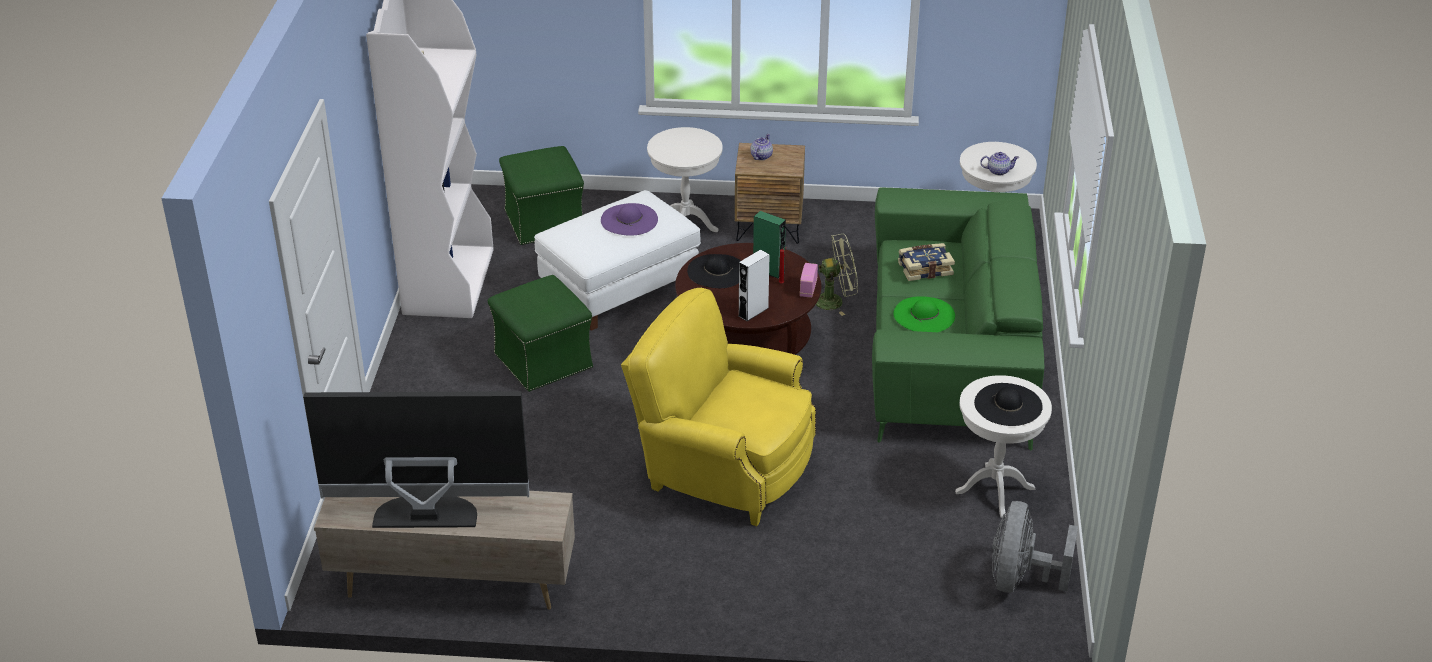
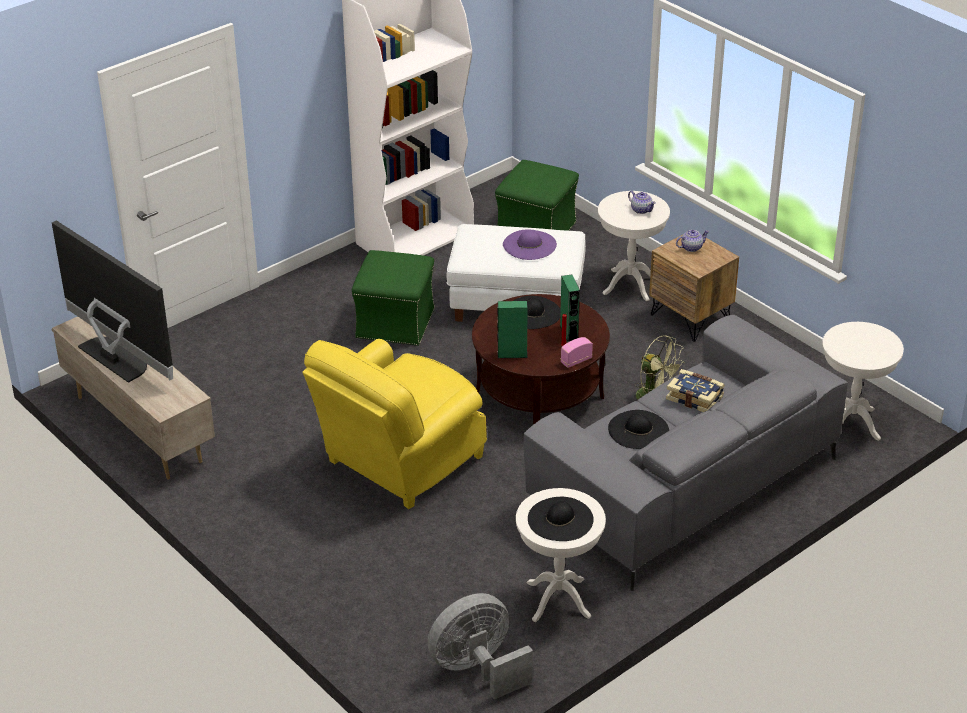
camera: 45 degrees right, 0 degrees up
(723, 468) = (399, 462): yellow armchair -> yellow armchair turned 120 degrees counterclockwise
(753, 312) = (512, 354): white speaker -> green speaker
(924, 315) = (638, 429): green hat -> black hat
(949, 352) = (683, 484): green sofa -> grey sofa
(998, 171) = (849, 352): teapot -> teapot (641, 210)

